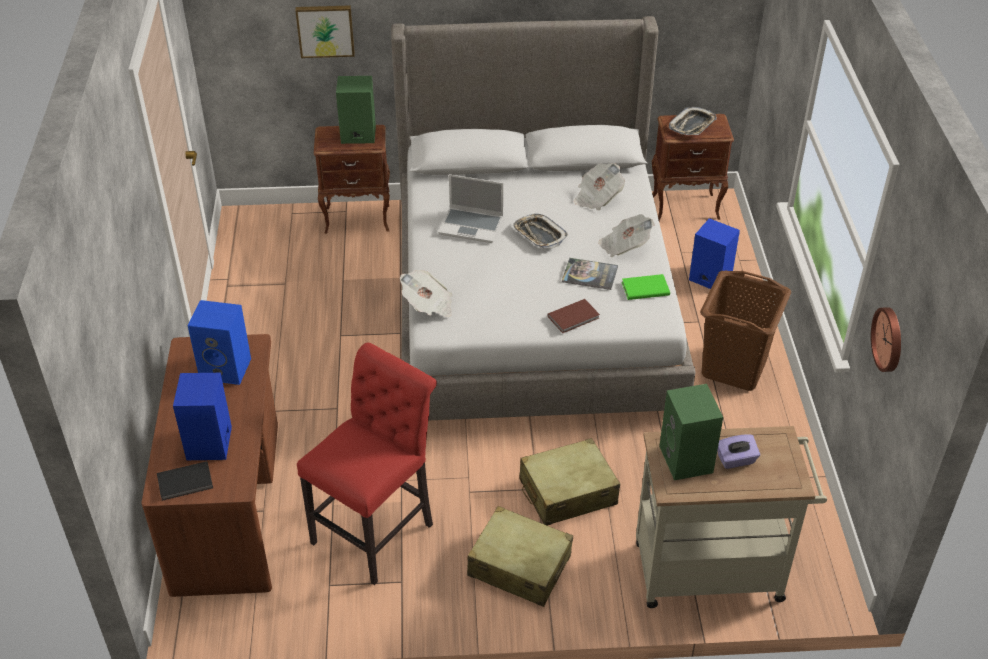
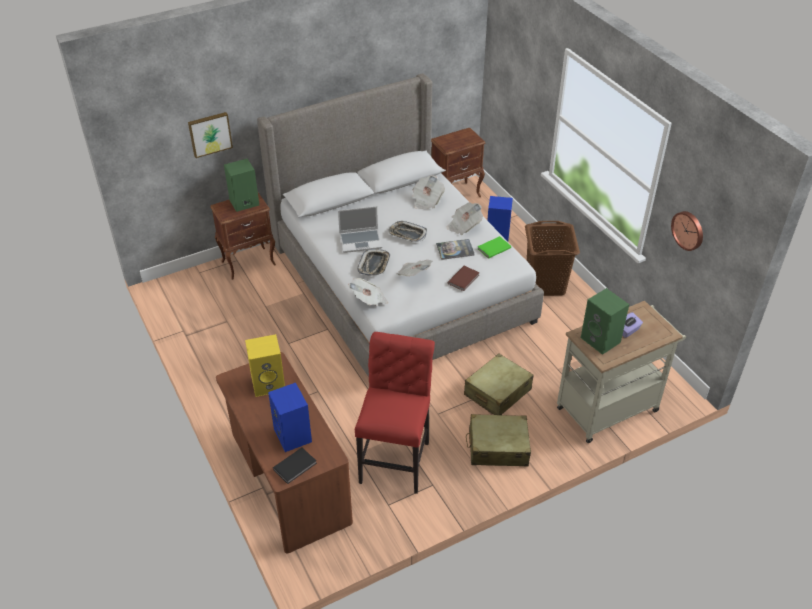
camera: 25 degrees left, 0 degrees up
(227, 368) = (269, 383): blue speaker -> yellow speaker
(509, 290) = (414, 275): none -> newspaper
(692, 125) = (455, 139): tray -> tray (374, 265)

